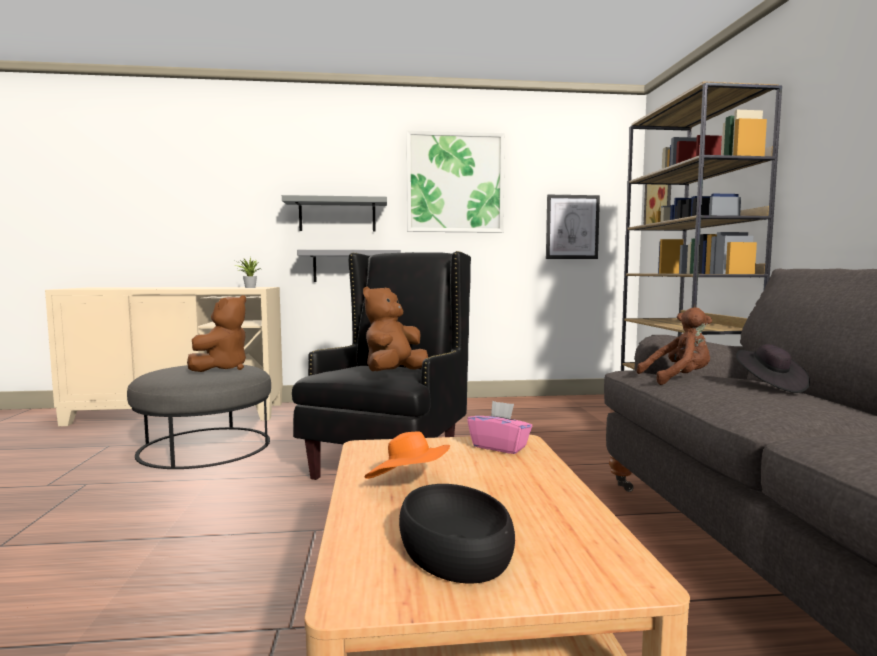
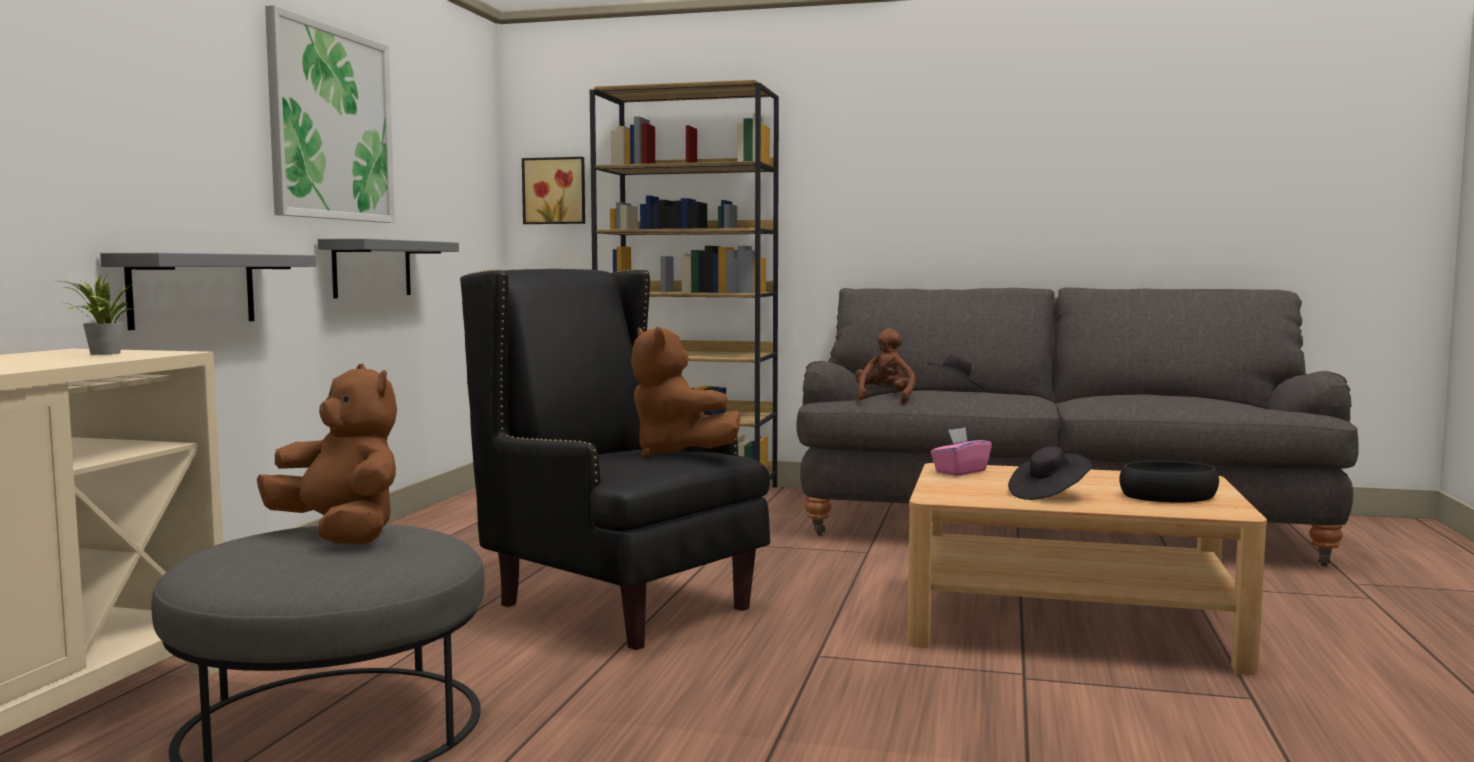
camera: 70 degrees left, 0 degrees up
(337, 215) = (164, 170): grey shelf -> grey shelf (372, 268)
(409, 484) = (1048, 495): orange hat -> black hat
(572, 227) = (451, 217): picture -> none

